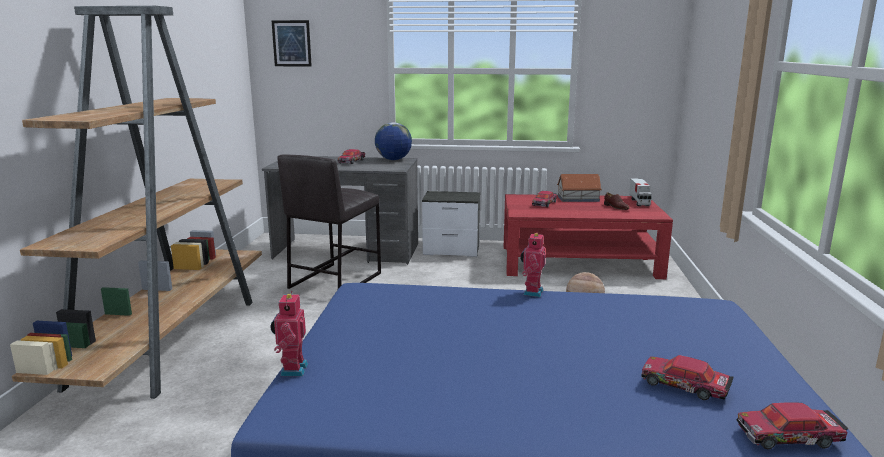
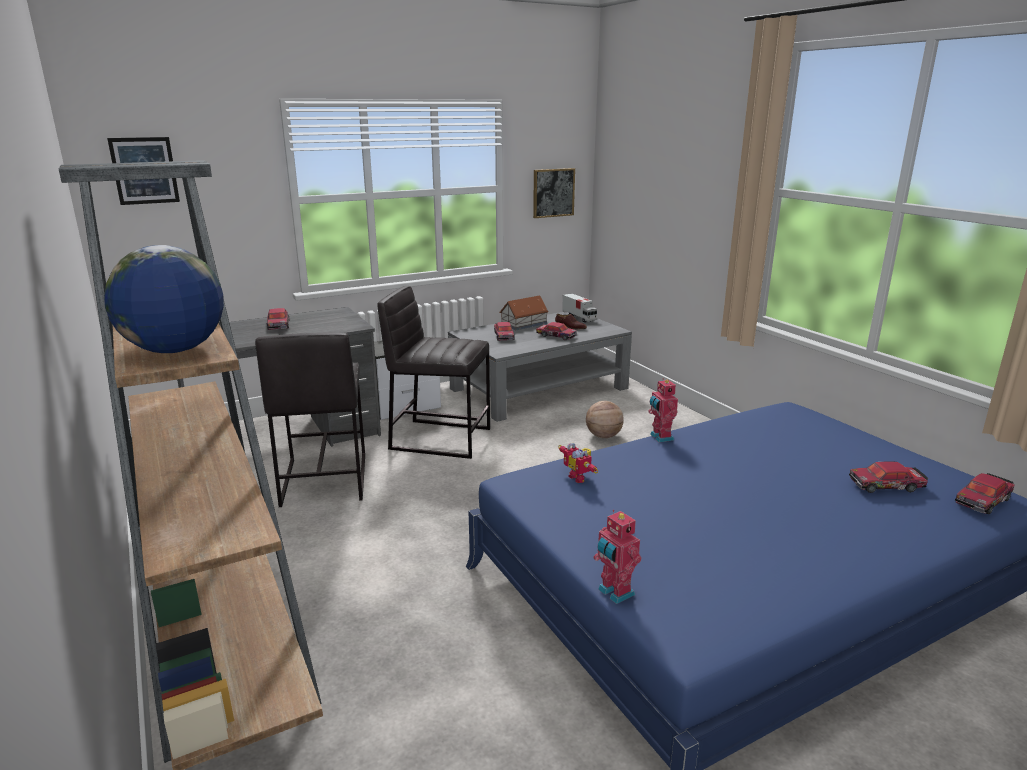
camera: 35 degrees left, 5 degrees up
(393, 160) = (325, 313): globe -> globe (175, 350)
(411, 298) = (579, 477): none -> toy robot
(447, 276) = (440, 438): none -> grey stool
(579, 261) = (539, 388): red coffee table -> grey coffee table
(590, 211) = (556, 336): none -> toy car
(633, 79) = (553, 192): none -> picture

